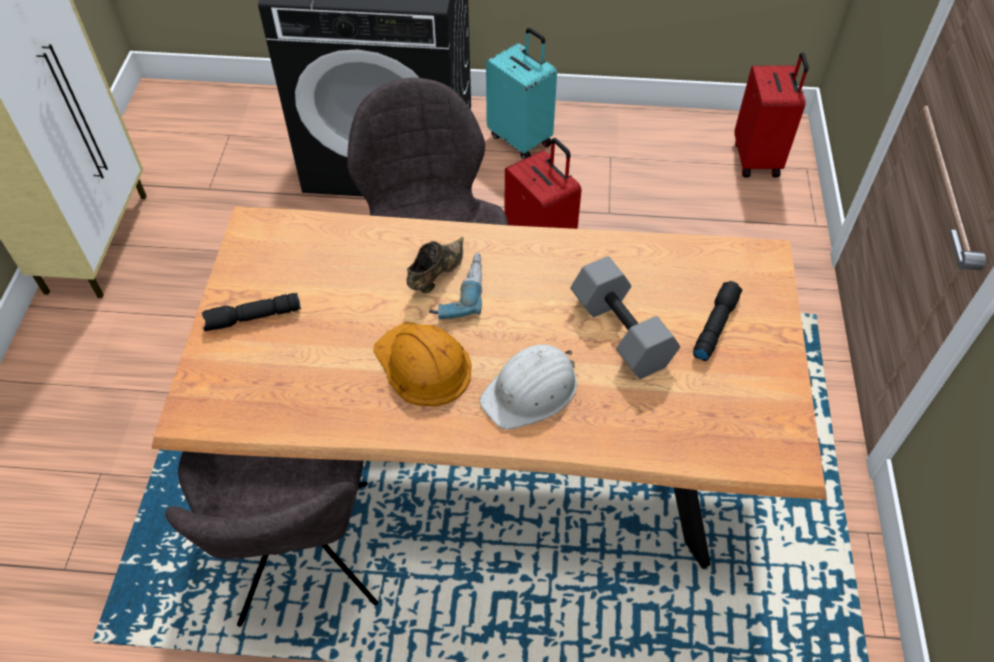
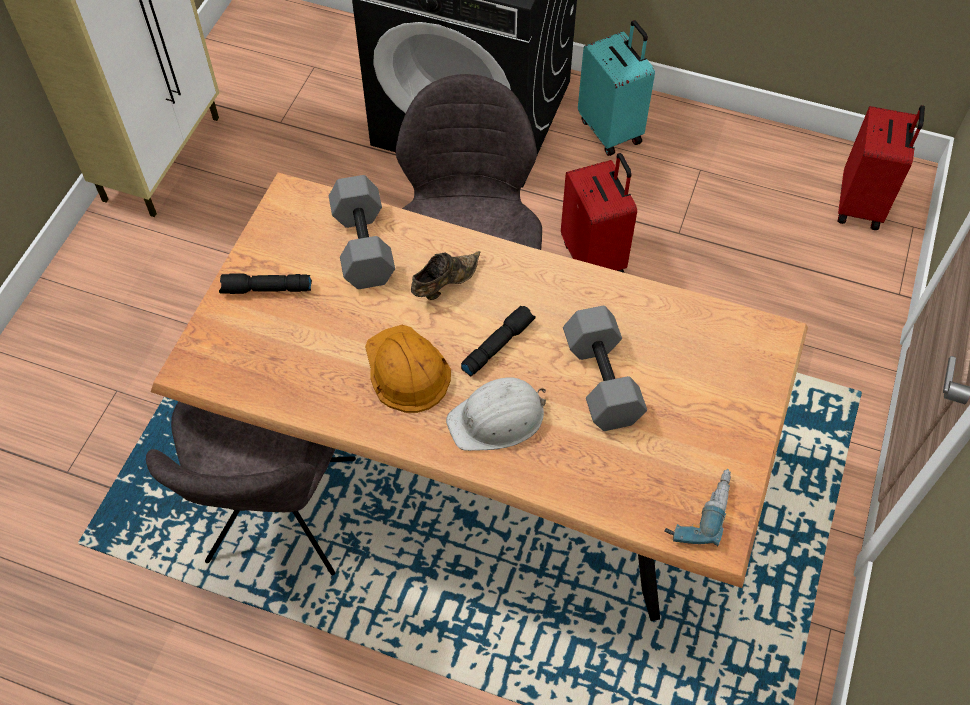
camera: 15 degrees right, 5 degrees up
(340, 256) = (361, 245): none -> grey dumbbell
(458, 291) = (461, 304): power drill -> power drill (698, 508)
(714, 325) = (695, 394): black flashlight -> black flashlight (497, 344)

